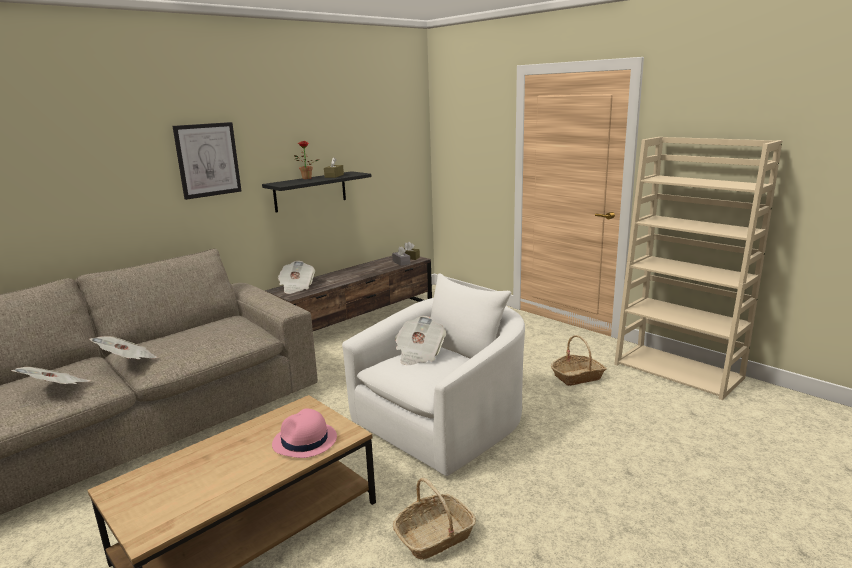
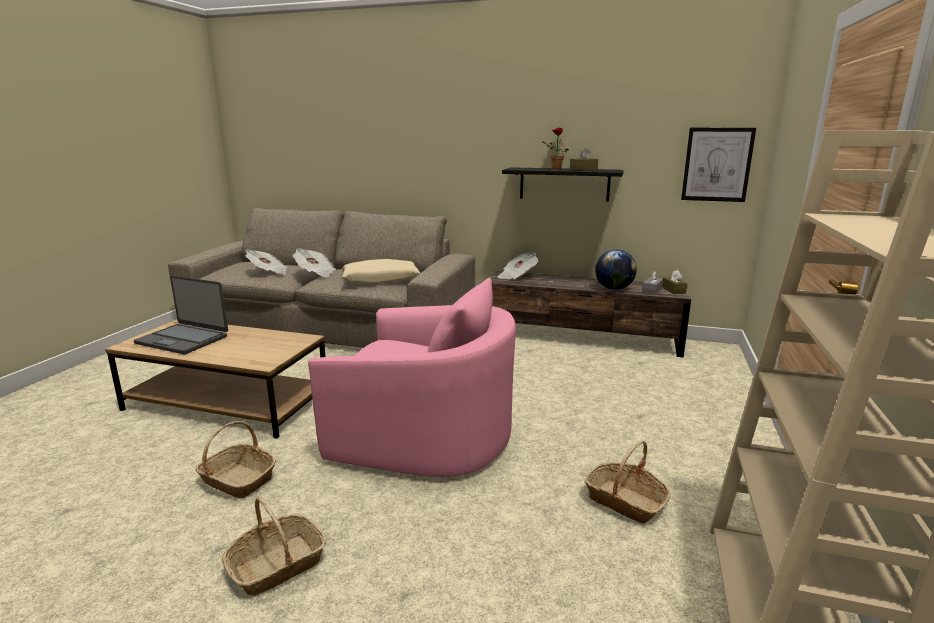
camera: 60 degrees right, 0 degrees up
(193, 485) = (183, 339): none -> laptop
(208, 160) = (462, 137): picture -> picture (717, 164)
(221, 334) = (380, 280): none -> beige pillow
(305, 441) = (248, 353): pink hat -> none
(380, 269) = (614, 289): none -> globe
(419, 354) = (413, 348): newspaper -> none
(444, 423) = (424, 435): white armchair -> pink armchair
(575, 524) = (277, 565): none -> basket

